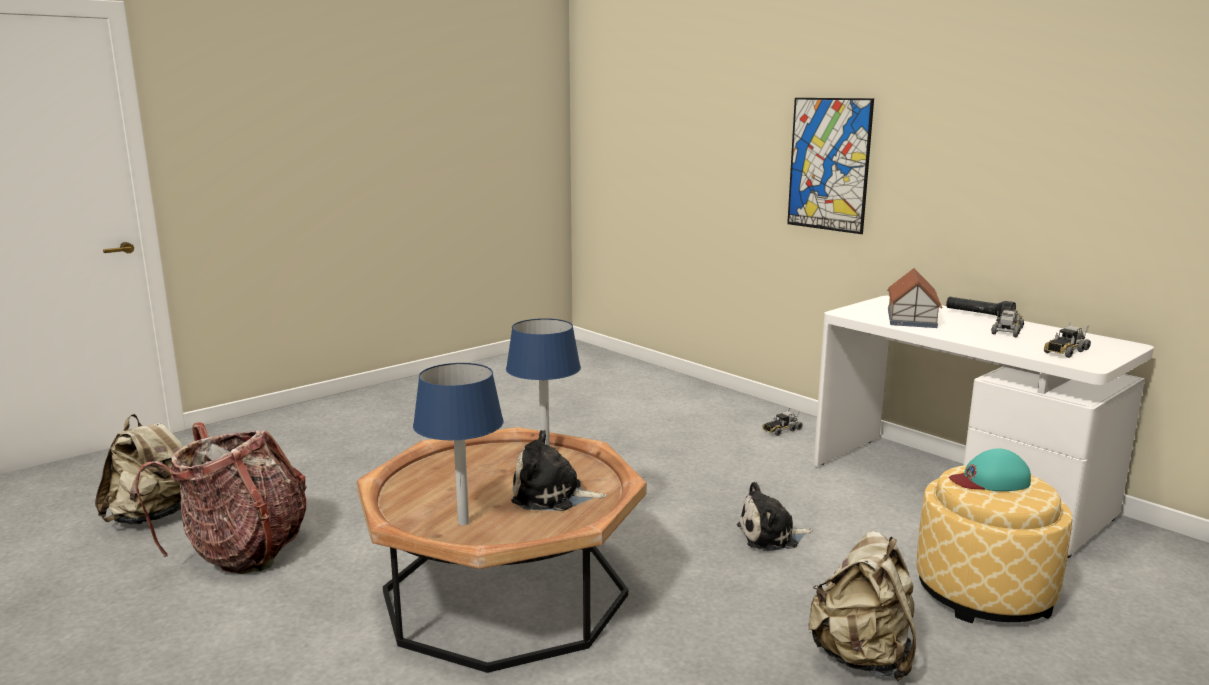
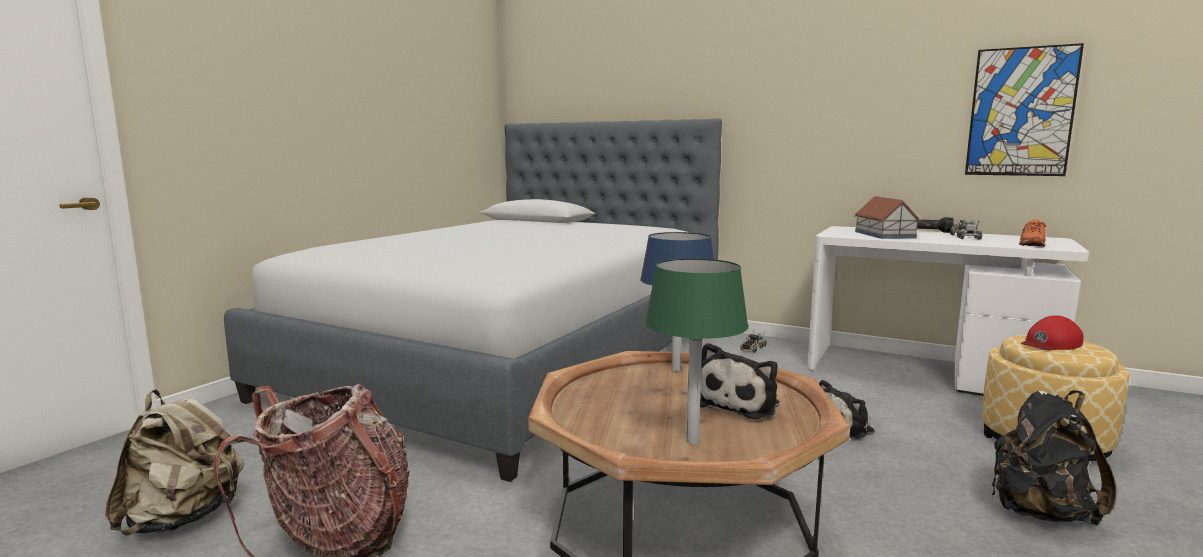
camera: 20 degrees left, 5 degrees down
(463, 522) = (693, 441): blue table lamp -> green table lamp
(512, 412) = (514, 361): none -> bed
(552, 496) = (740, 404): plush toy -> plush toy turned 45 degrees counterclockwise
(829, 164) = (771, 125): picture -> picture (1021, 112)
(862, 658) = (1039, 512): beige backpack -> black backpack
(990, 480) = (1050, 343): turquoise cap -> red cap
(1065, 352) = (1031, 244): toy truck -> orange shoe

